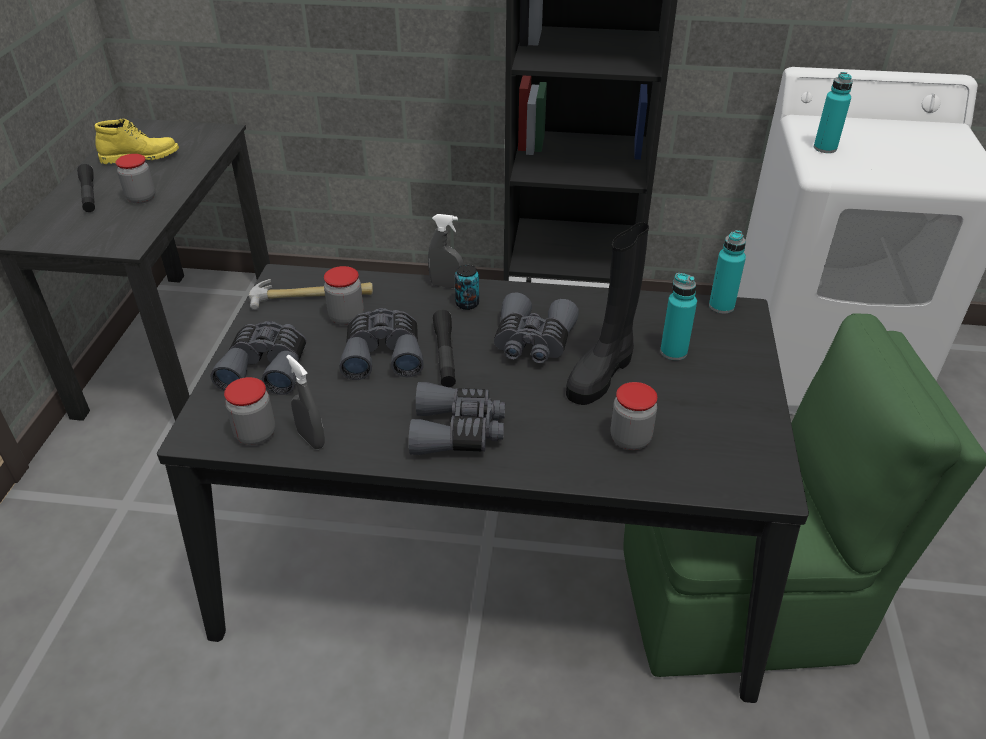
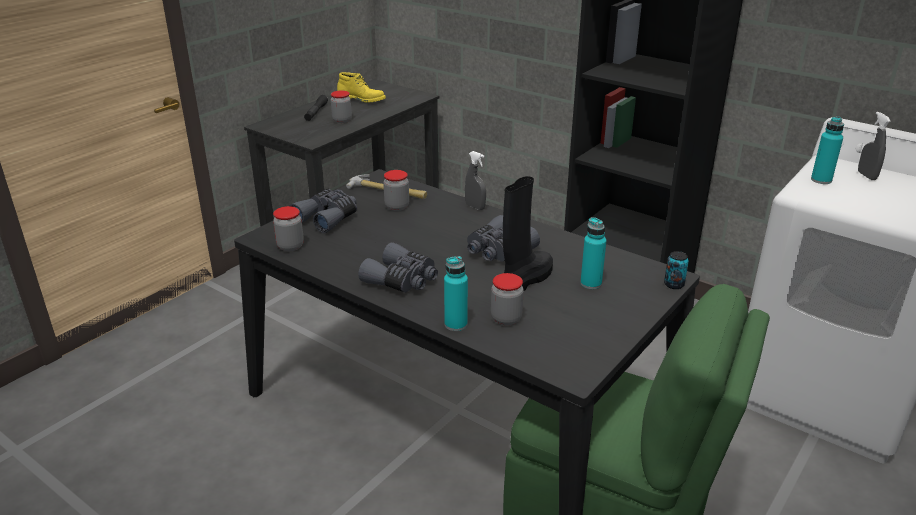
camera: 30 degrees right, 10 degrees down
(311, 439) = (316, 257): grey spray bottle -> grey spray bottle (866, 176)
(383, 353) = (399, 230): grey binoculars -> none
(445, 355) = (435, 241): black flashlight -> none
(467, 304) = (478, 219): can -> can (674, 284)
(601, 374) = (526, 280): black boot -> black boot turned 150 degrees clockwise
(721, 306) = (658, 269): turquoise bottle -> turquoise bottle (455, 324)

